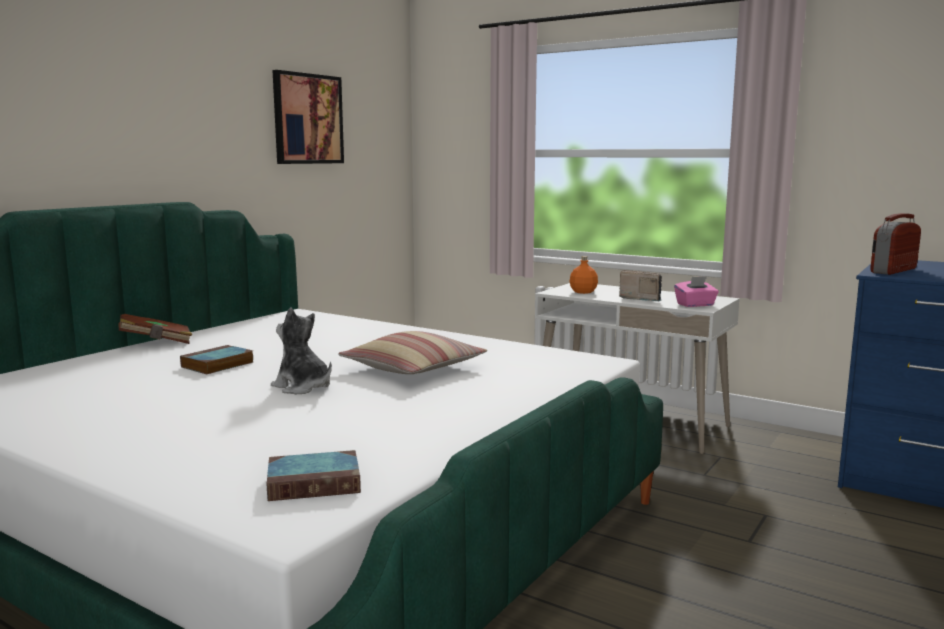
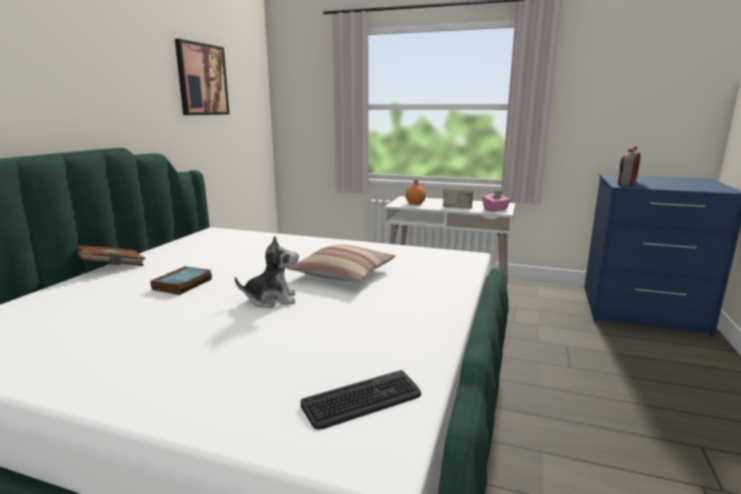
camera: 15 degrees left, 5 degrees up
(302, 387) = (271, 300): plush toy -> plush toy turned 150 degrees clockwise
(316, 483) = (362, 400): book -> keyboard

